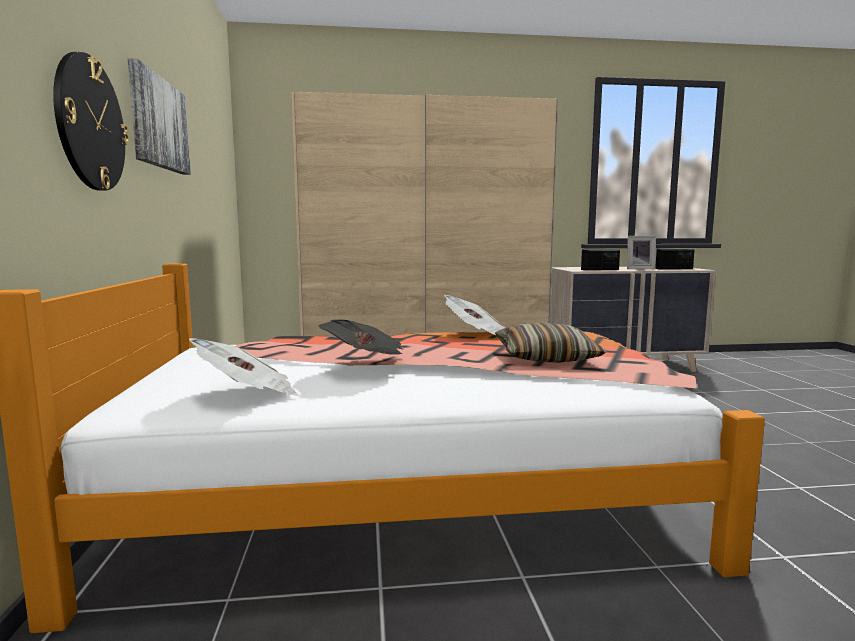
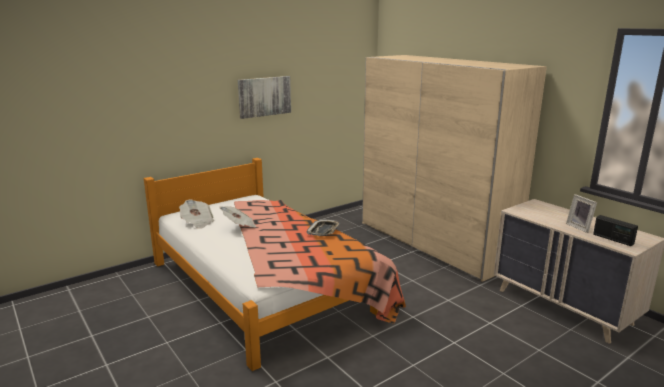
camera: 60 degrees right, 10 degrees up
(90, 123) = (206, 115): wall clock -> none
(476, 334) = (324, 230): newspaper -> tray
(545, 357) = (284, 252): pillow -> none
(600, 269) = (537, 216): radio -> none

